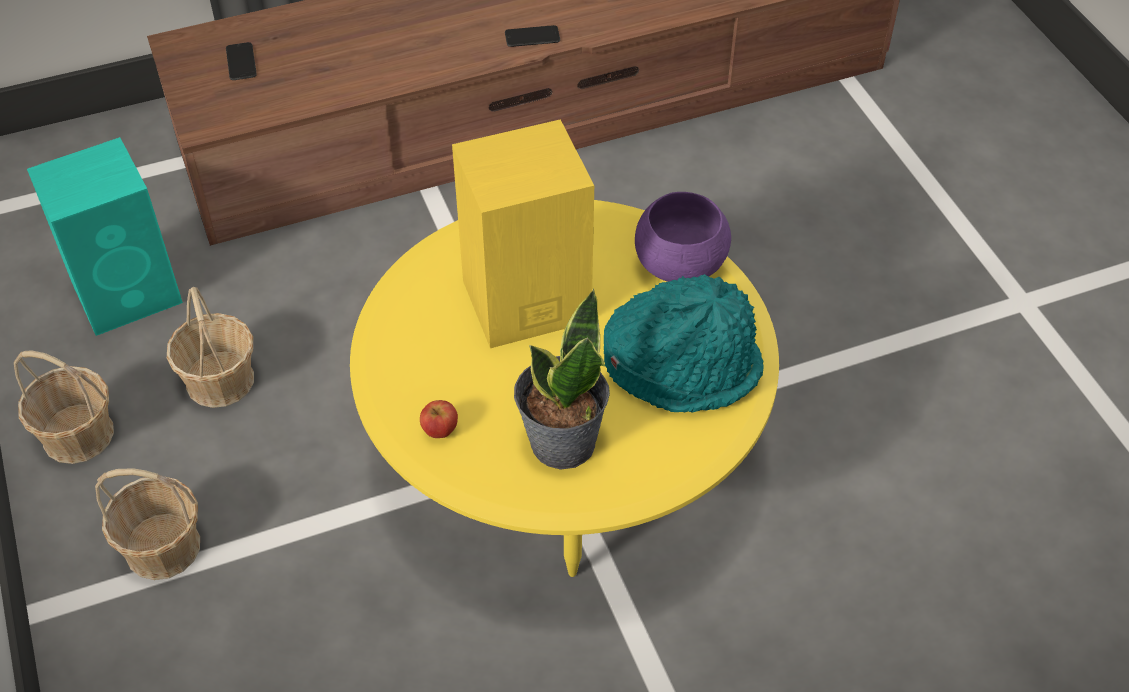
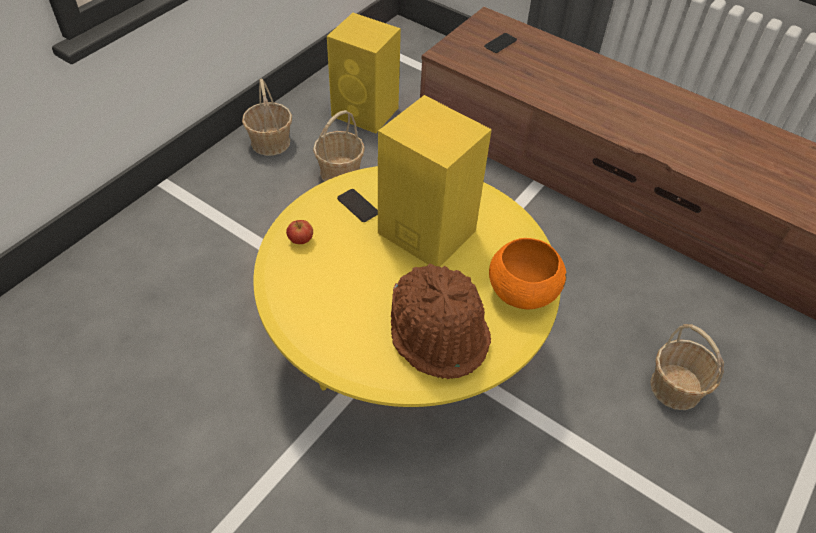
camera: 55 degrees right, 0 degrees up
(130, 292) = (366, 112): turquoise speaker -> yellow speaker
(163, 547) = (227, 206): basket -> basket (675, 388)
(532, 37) = (648, 139): phone -> phone (358, 206)
(561, 442) = (331, 299): potted plant -> none
(679, 264) = (522, 291): purple bowl -> orange bowl
(683, 365) = (439, 333): turquoise hat -> brown hat

